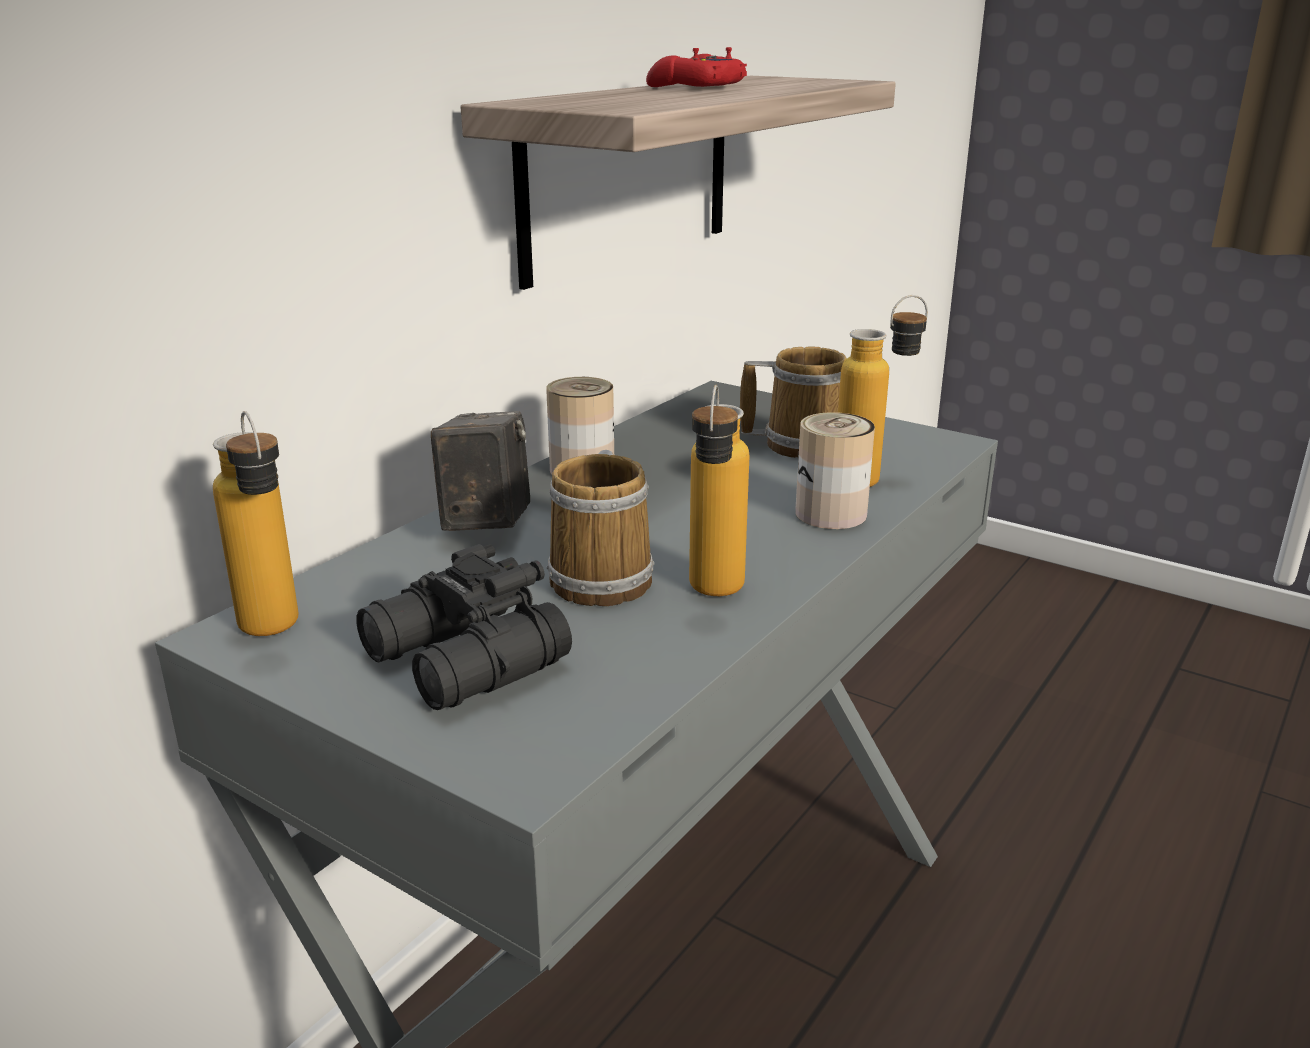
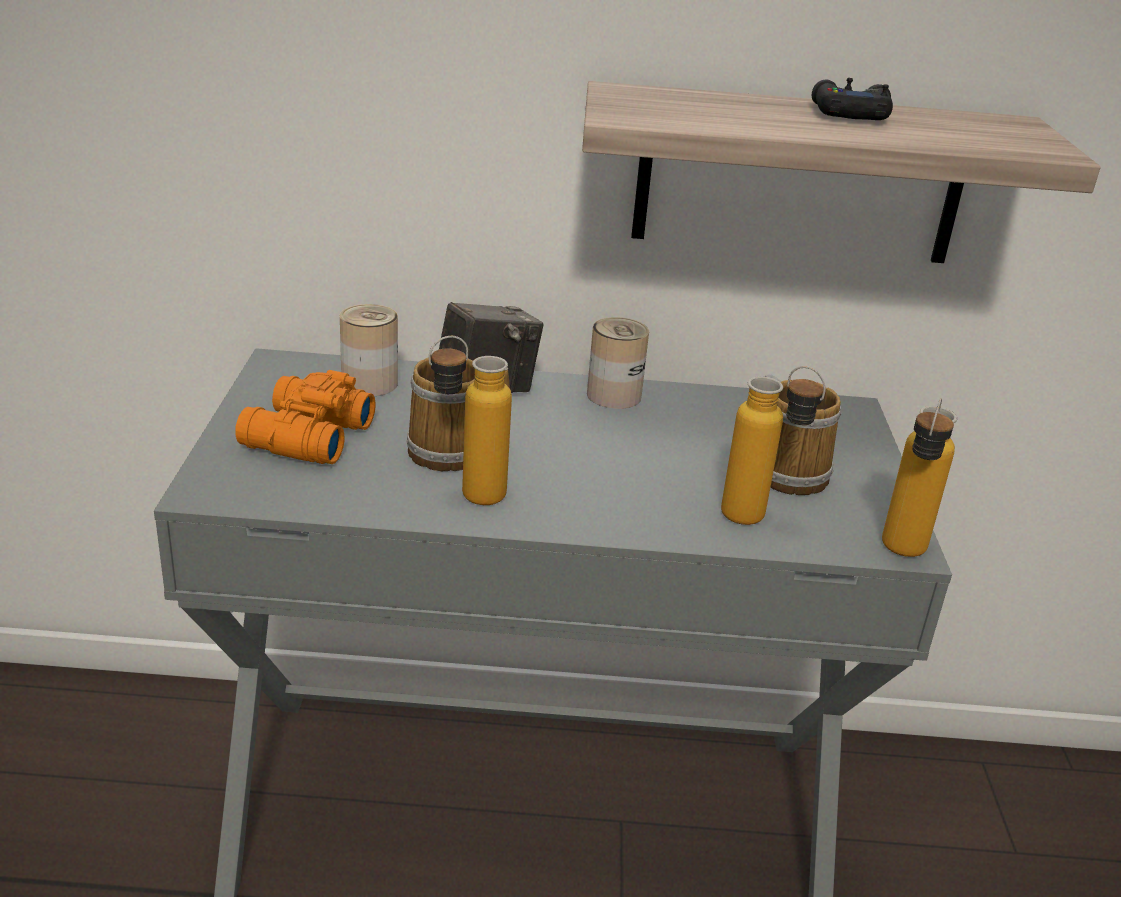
camera: 55 degrees right, 5 degrees up
(276, 634) = (288, 375): bottle -> bottle (900, 555)
(463, 662) = (304, 437): black binoculars -> orange binoculars
(695, 87) = (848, 114): red game controller -> black game controller
(830, 514) = (660, 516): can -> can (369, 383)

